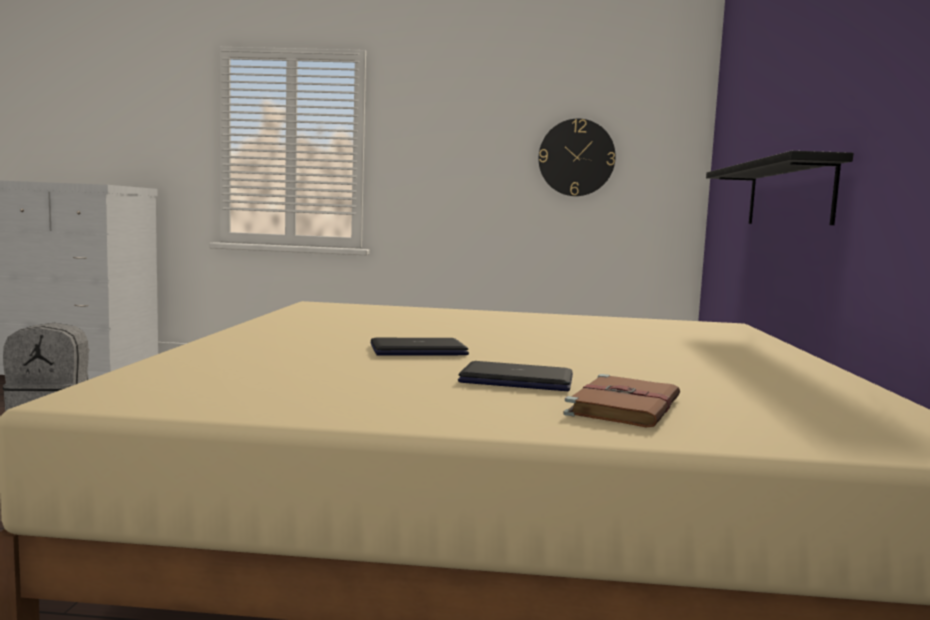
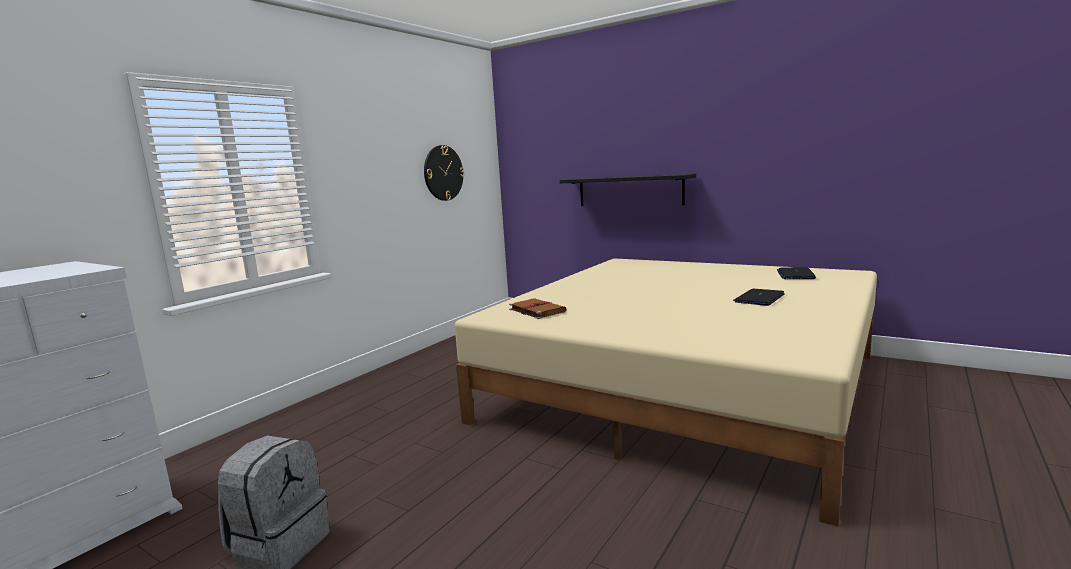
camera: 60 degrees left, 5 degrees up
(418, 350) = (684, 306): laptop -> laptop (795, 274)
(624, 406) = (805, 291): brown book -> brown book (536, 310)

